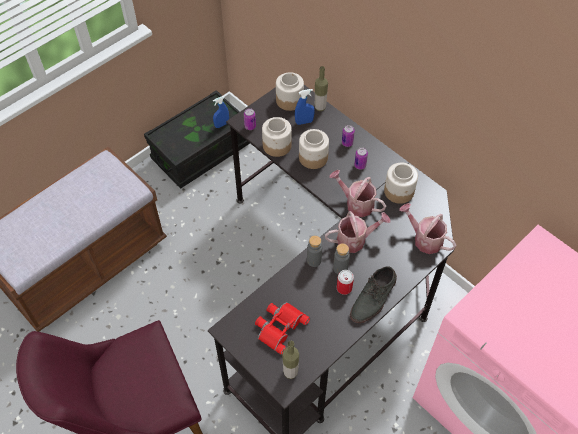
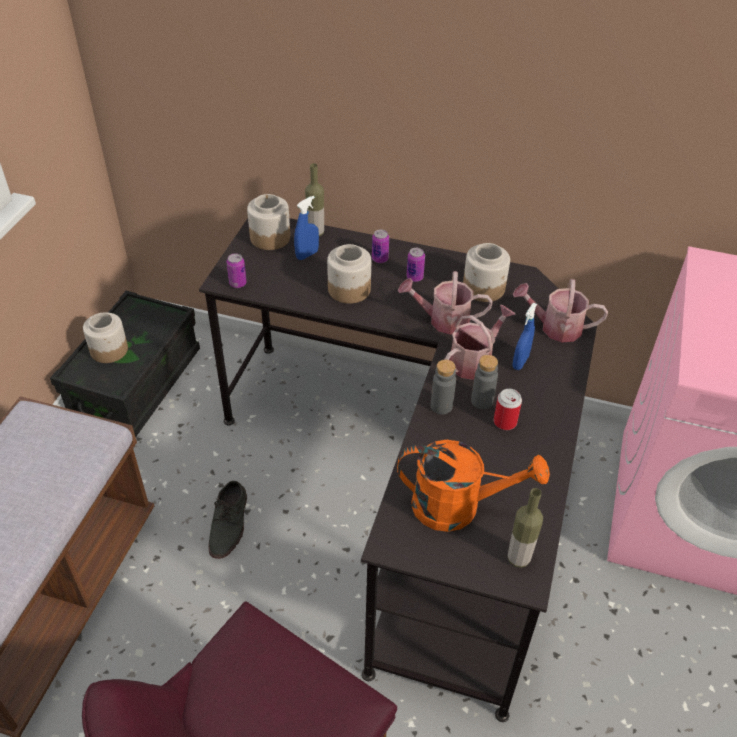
camera: 30 degrees left, 10 degrees down
(221, 124) = (160, 327): blue spray bottle -> blue spray bottle (520, 362)
(277, 145) = (291, 292): jar -> jar (109, 350)
(279, 326) = (458, 506): red binoculars -> orange watering can
(374, 298) = (550, 418): grey shoe -> grey shoe (229, 524)

